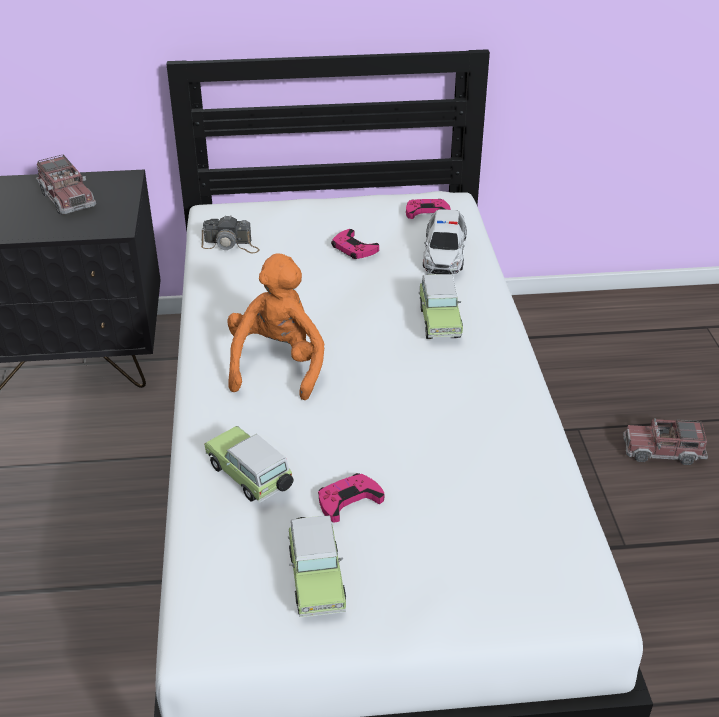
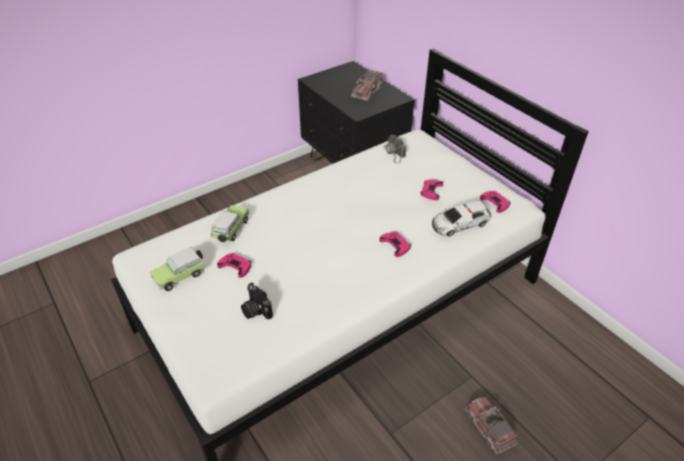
camera: 60 degrees right, 5 degrees up
(277, 365) = (314, 206): orange plush toy -> none
(439, 320) = (395, 245): toy car -> pink game controller
(470, 508) = (255, 310): none -> camera

